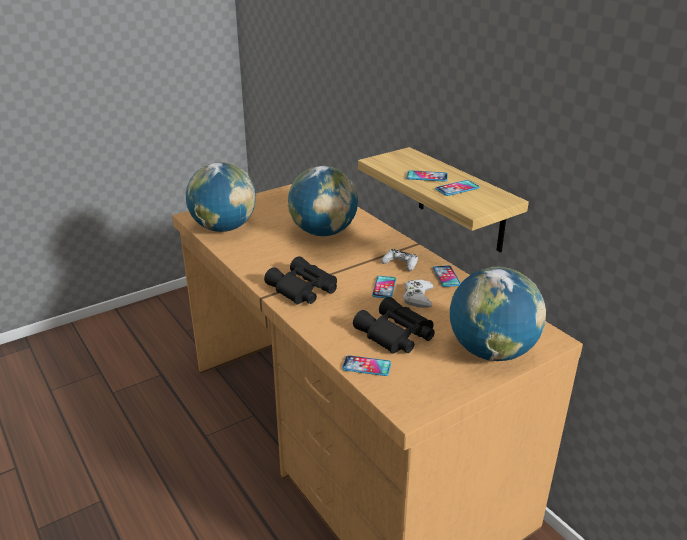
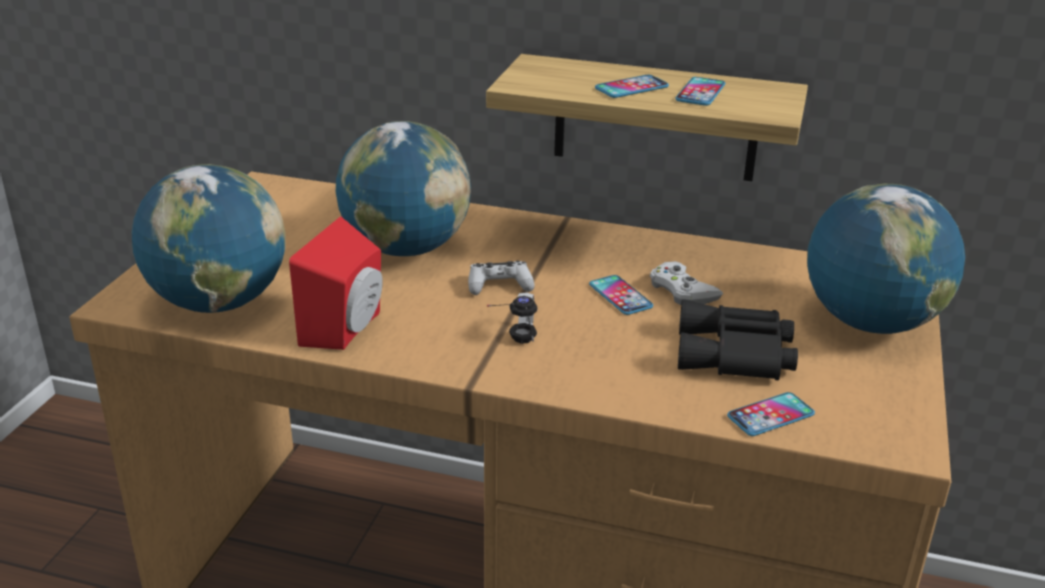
camera: 40 degrees left, 0 degrees up
(253, 256) = (348, 329): none -> red speaker
(302, 289) = (512, 348): black binoculars -> headphones
(400, 264) = (589, 254): white game controller -> white game controller (499, 286)
(446, 276) = (673, 248): phone -> none

